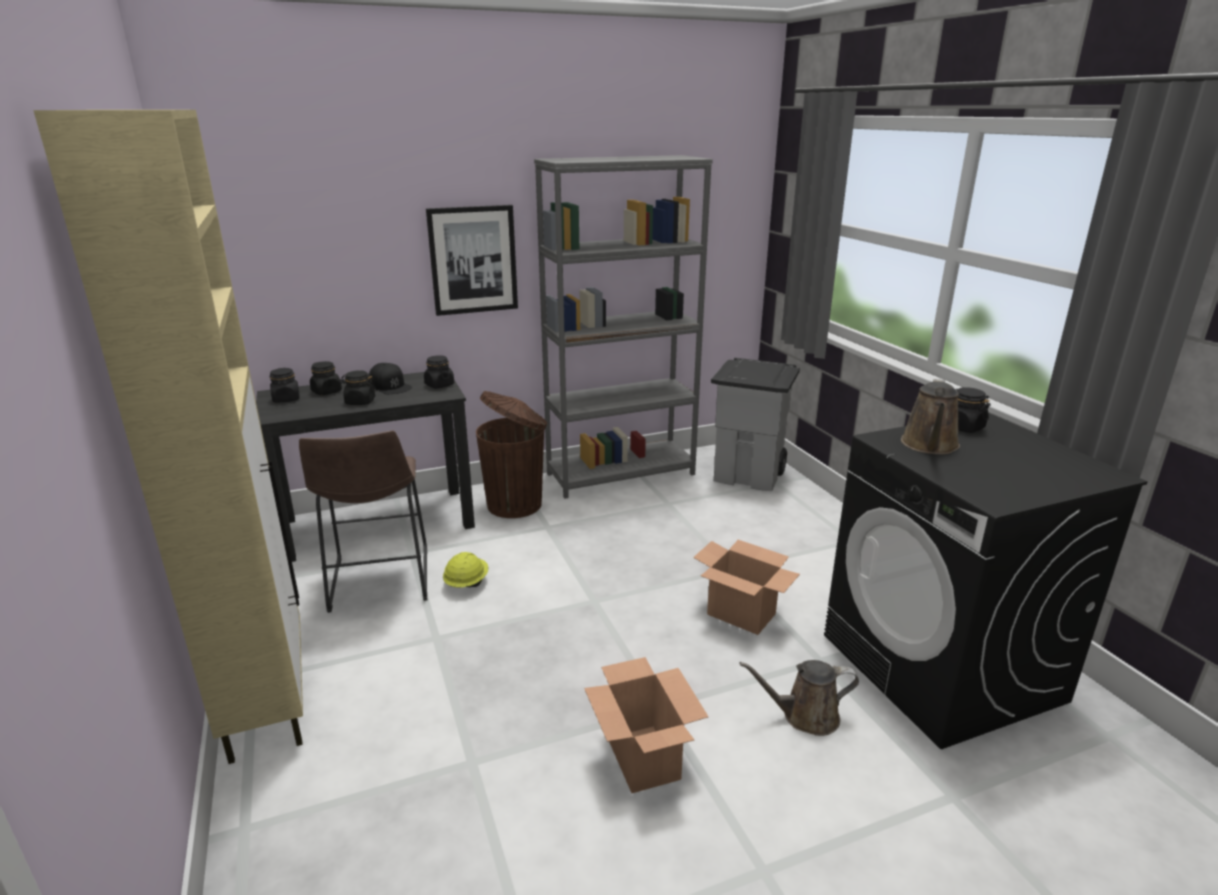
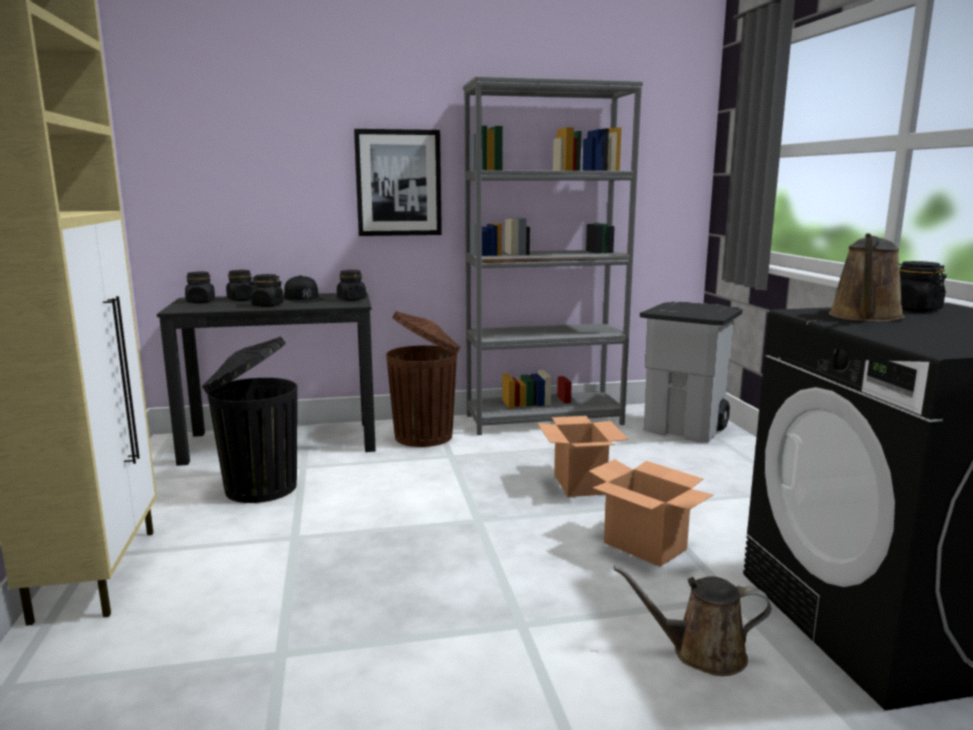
camera: 10 degrees right, 10 degrees down
(379, 583) = (258, 488): brown stool -> black trash can
(466, 583) = (347, 495): yellow hard hat -> none
(642, 758) = (482, 673): cardboard box -> cardboard box (579, 484)

